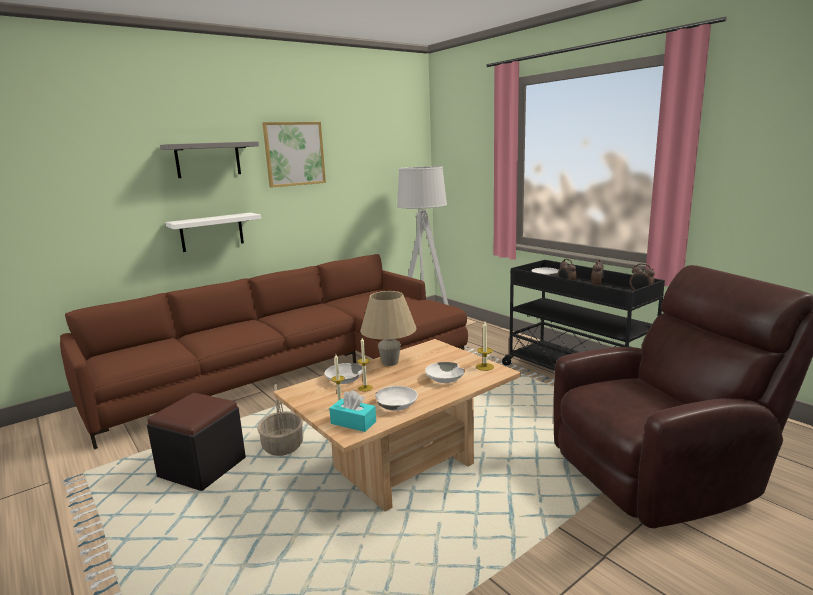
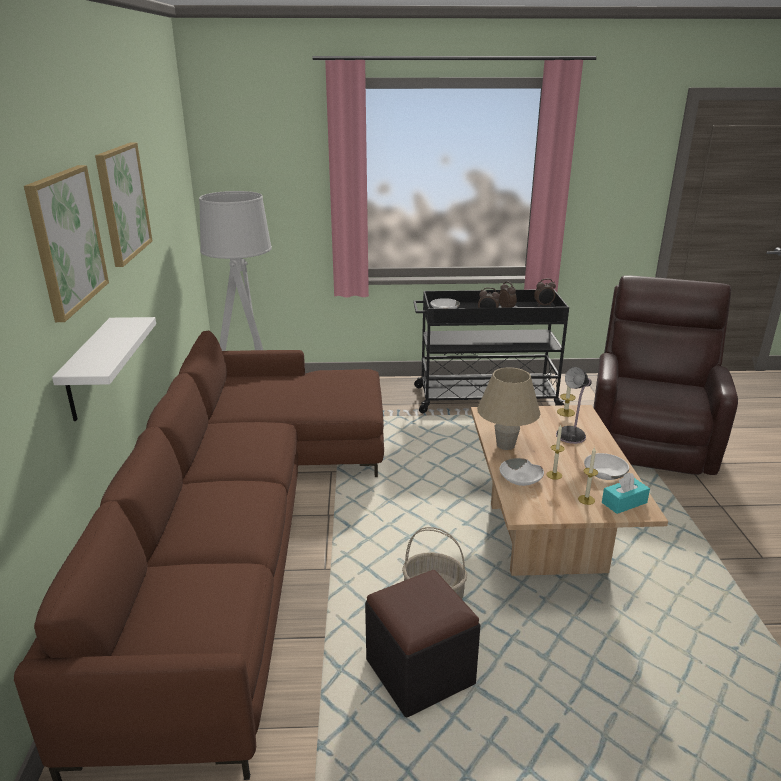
camera: 55 degrees left, 10 degrees up
(208, 159) = (66, 240): grey shelf -> picture
(445, 378) = (572, 435): white bowl -> table lamp

